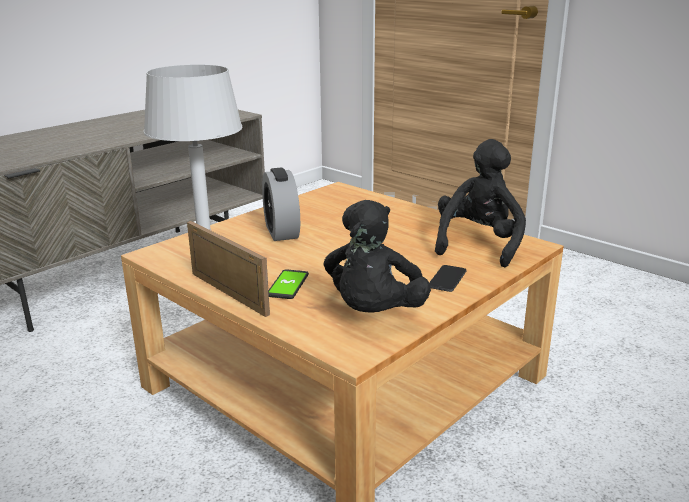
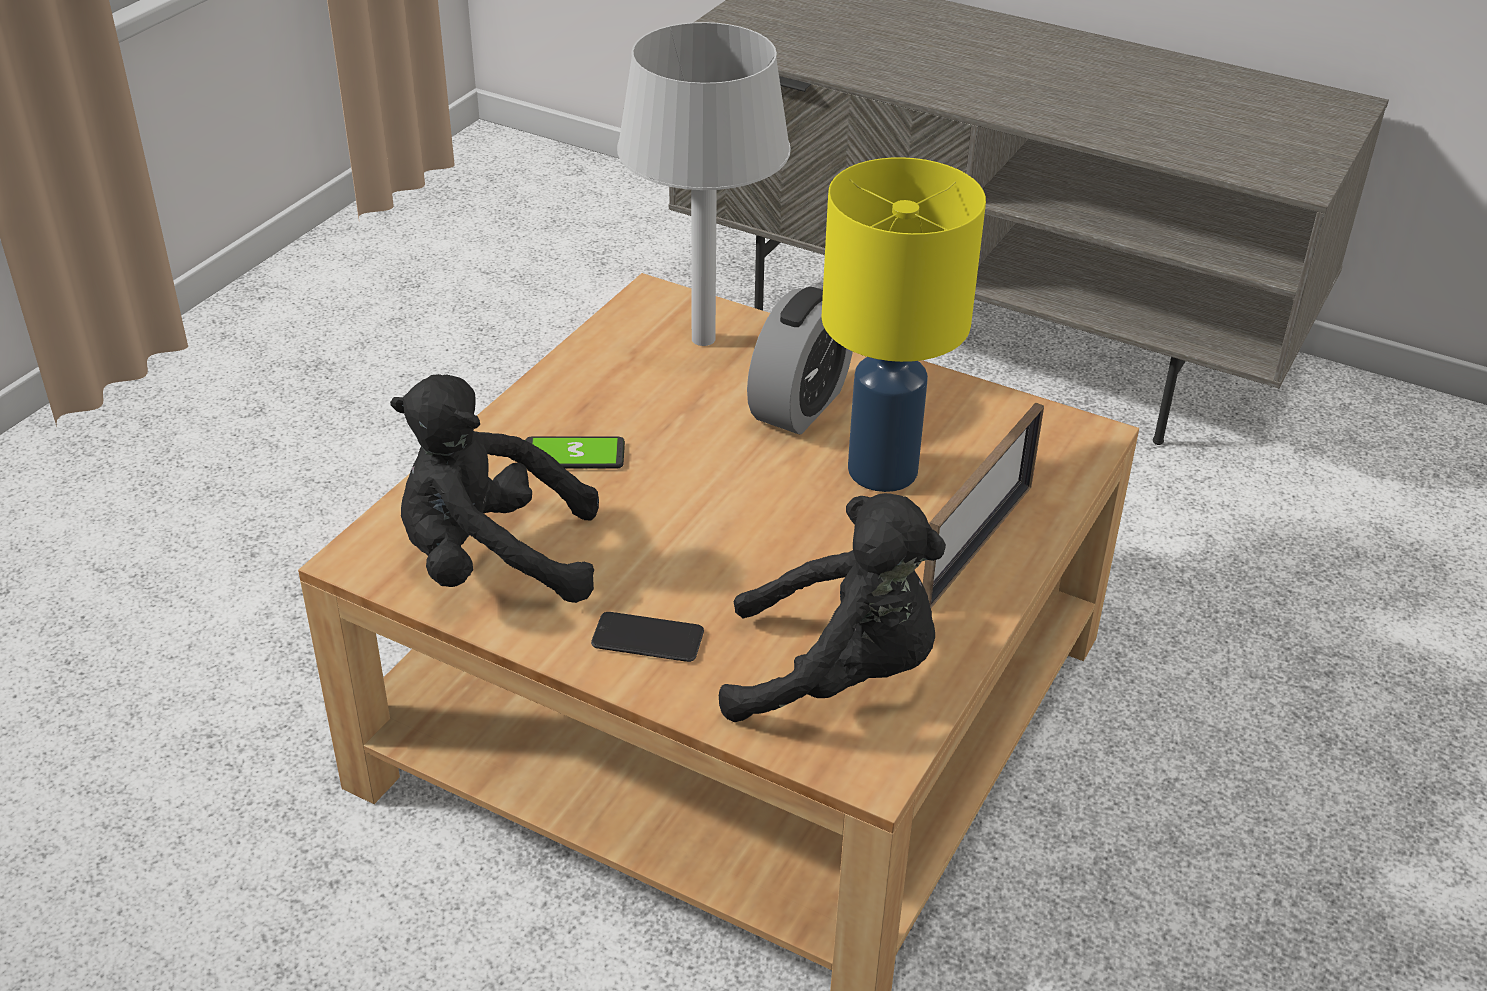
camera: 75 degrees right, 15 degrees up
(228, 293) = (531, 403): picture frame -> picture frame (977, 544)
(281, 231) = (799, 405): alarm clock -> alarm clock turned 150 degrees clockwise
(341, 222) = (882, 469): none -> yellow table lamp

